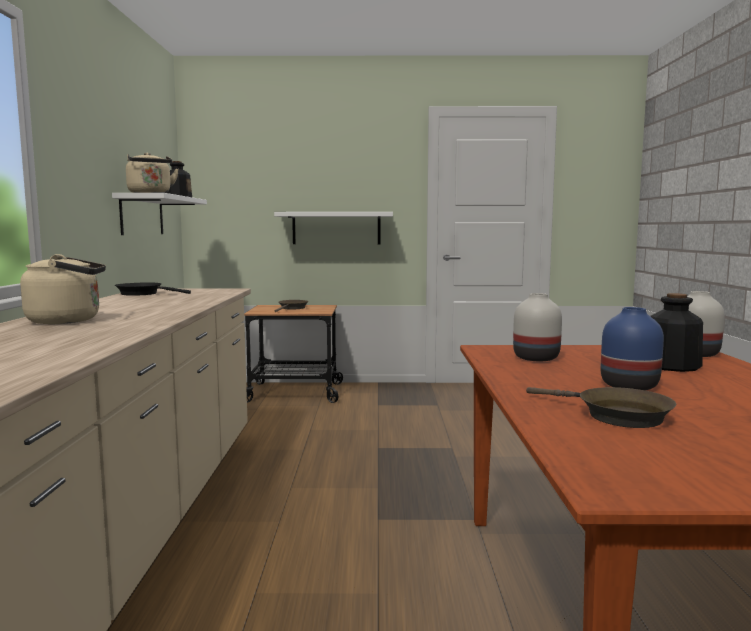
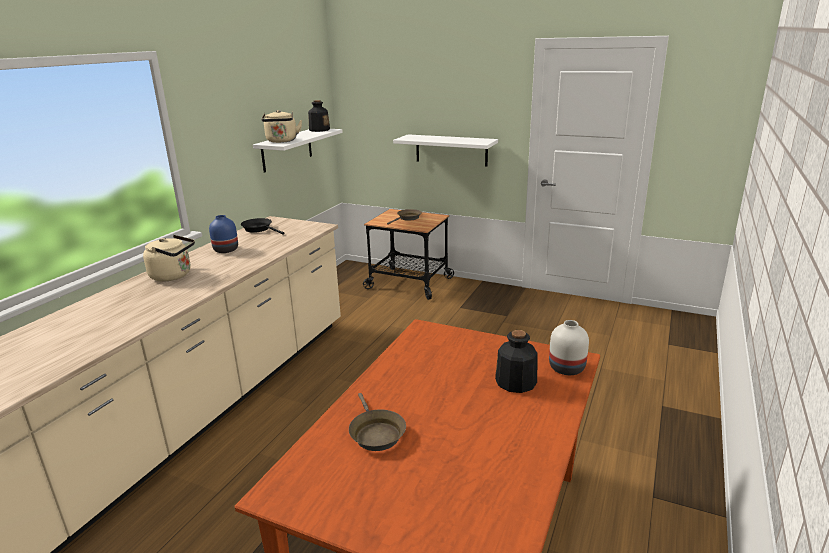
camera: 25 degrees right, 15 degrees up
(534, 358) = (436, 349): white vase -> none
(628, 385) = (439, 401): blue vase -> blue vase (226, 250)

